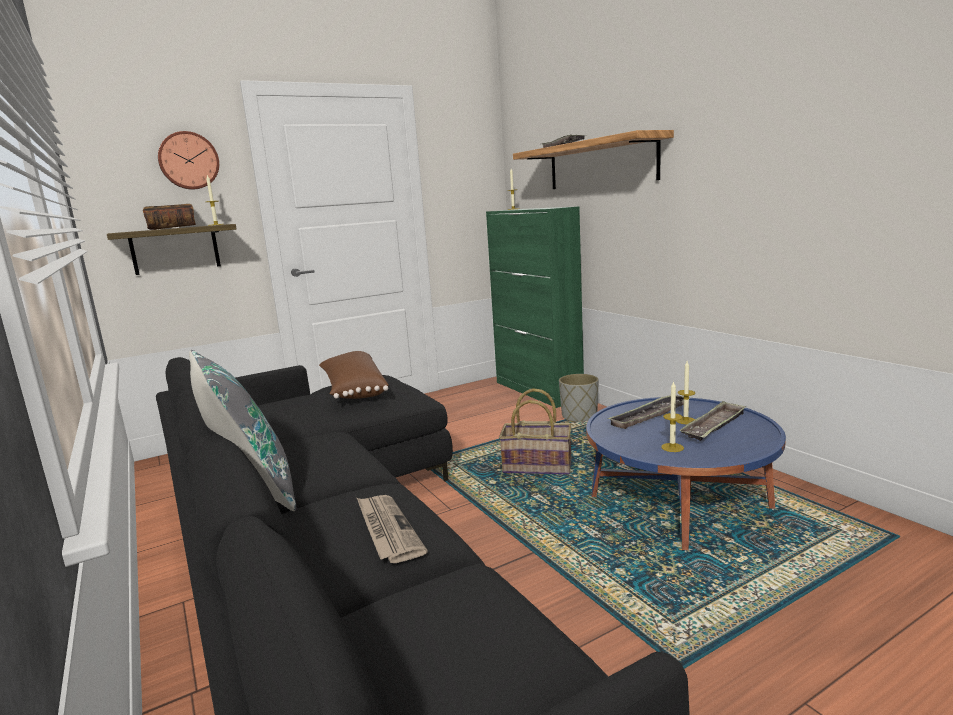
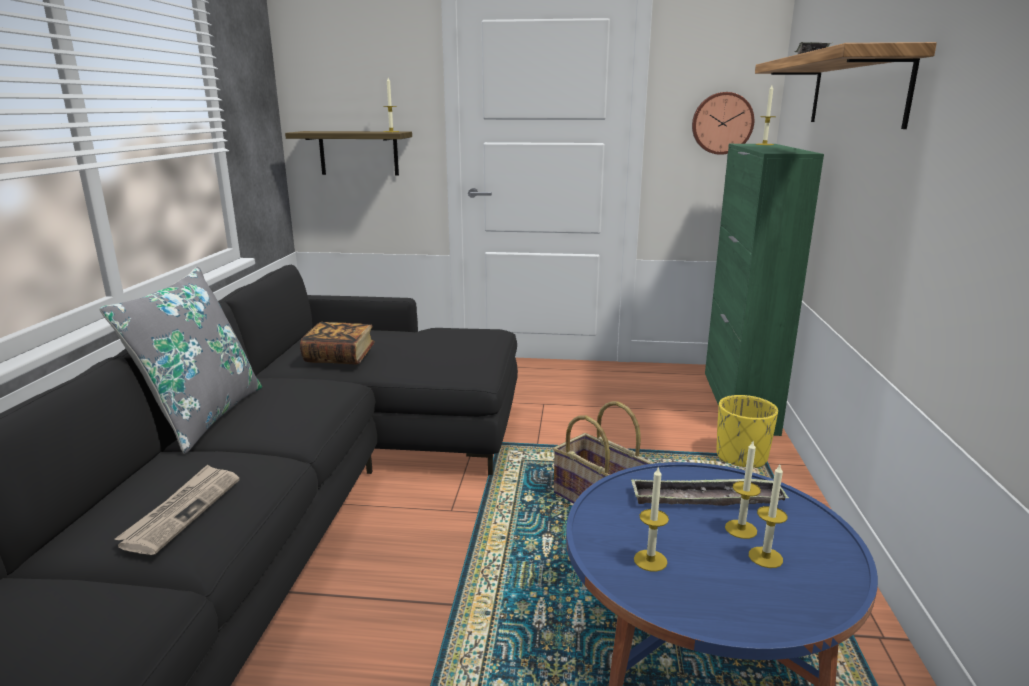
camera: 35 degrees right, 5 degrees up
(172, 228) = (350, 131): book -> book (339, 357)
(188, 161) = (380, 60): wall clock -> wall clock (722, 123)
(353, 390) = (439, 340): brown pillow -> none
(579, 417) = (742, 457): grey planter -> yellow planter
(714, 426) = (765, 557): tray -> candle

